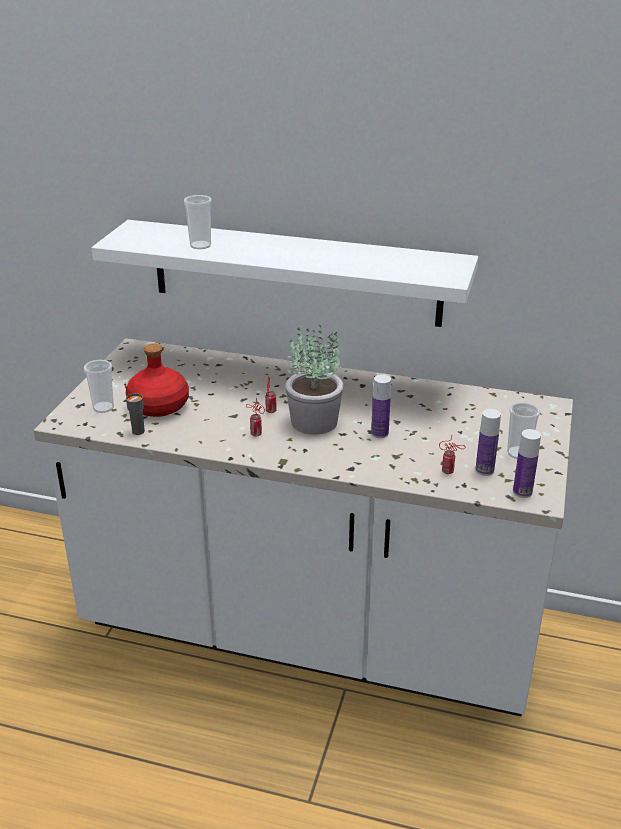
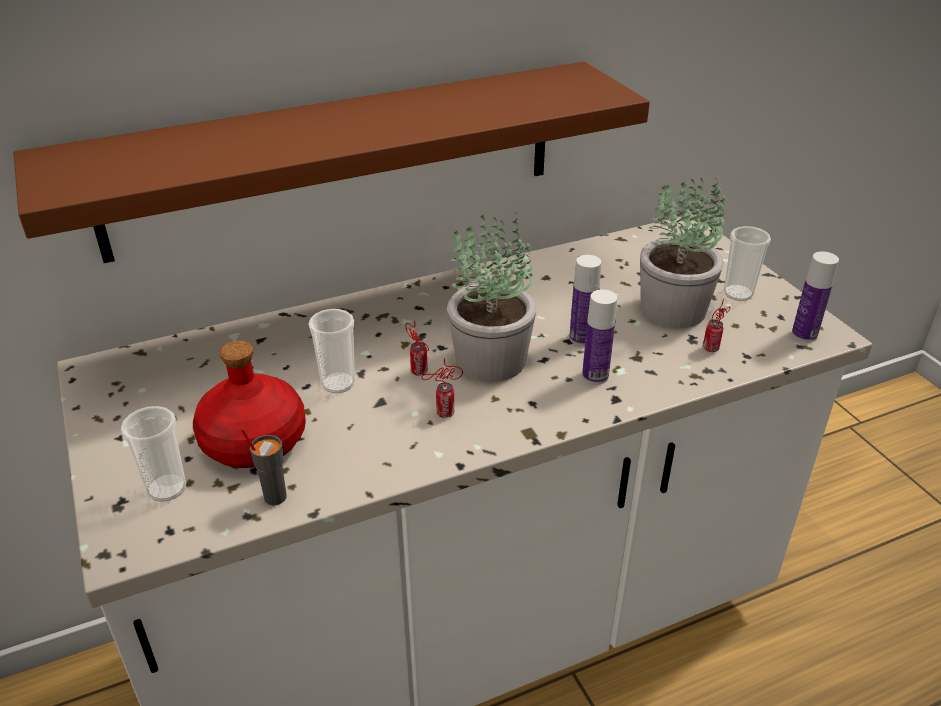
camera: 40 degrees left, 5 degrees up
(200, 245) = (216, 153): cup -> cup (338, 383)
(295, 273) = (335, 159): white shelf -> brown shelf
(460, 444) = (674, 310): none -> potted plant
(484, 470) = (739, 328): bottle -> bottle (595, 376)

